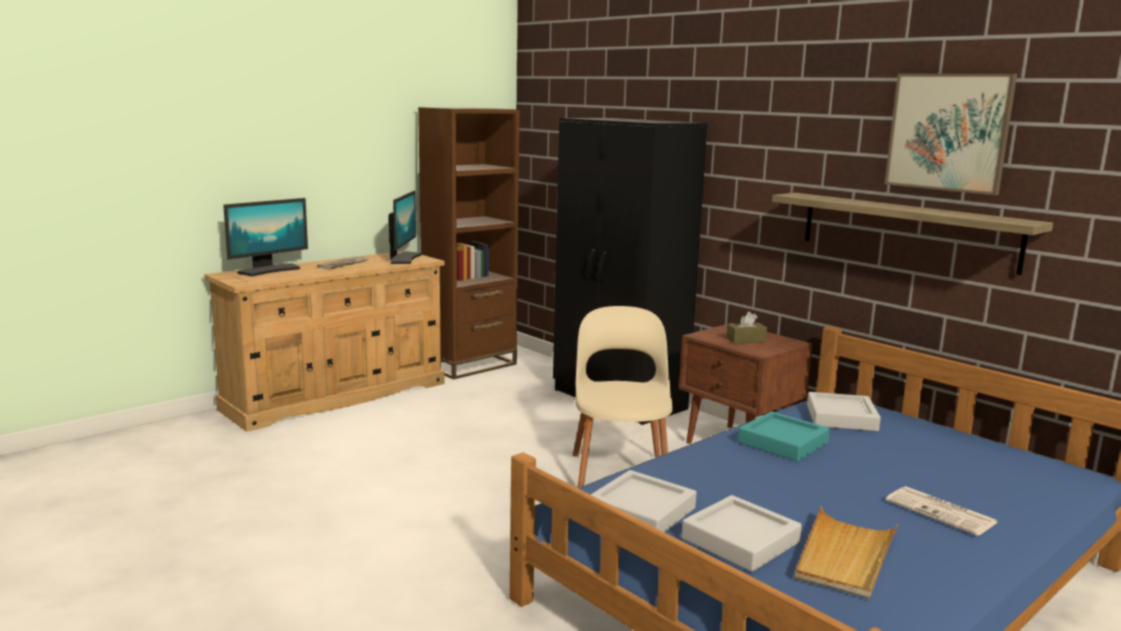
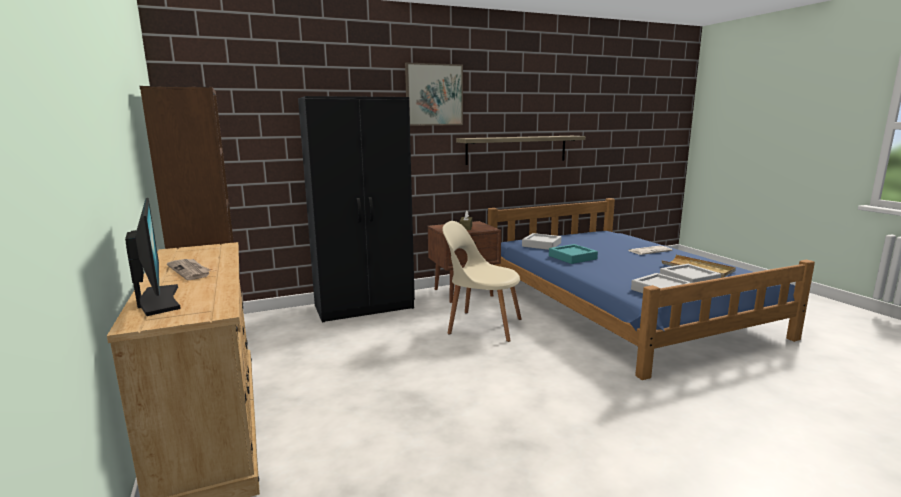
camera: 70 degrees left, 0 degrees up
(404, 258) = (203, 251): monitor -> none
(948, 132) = (530, 98): picture -> picture (434, 95)

